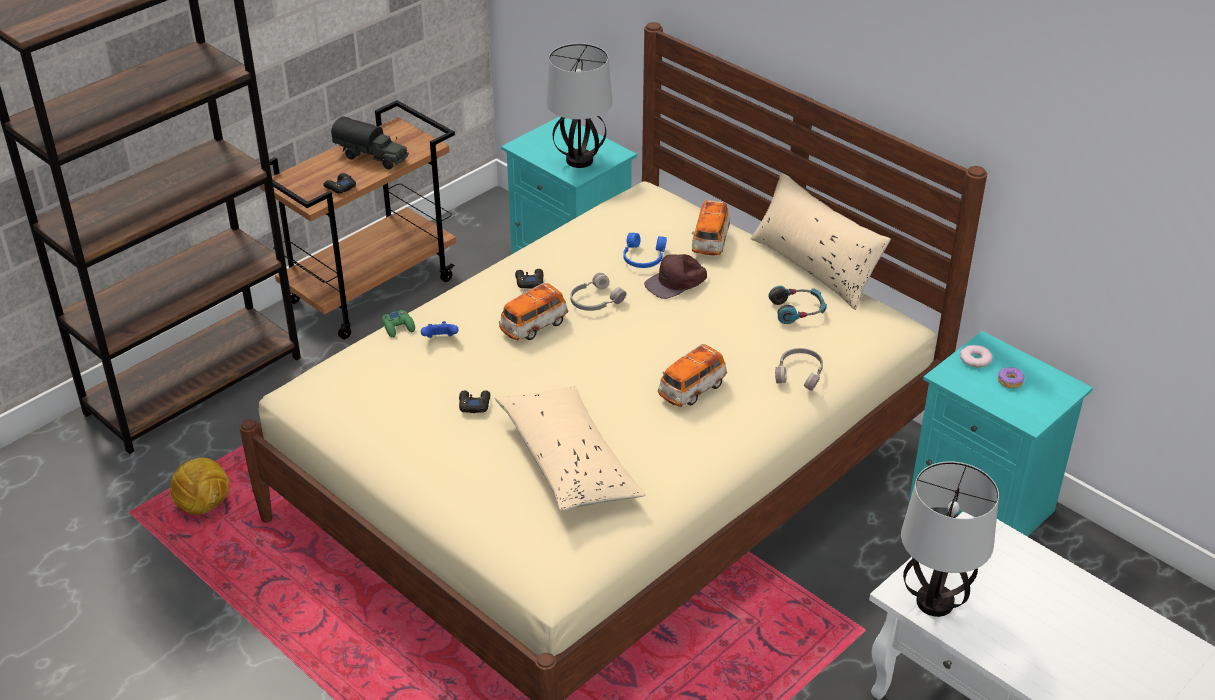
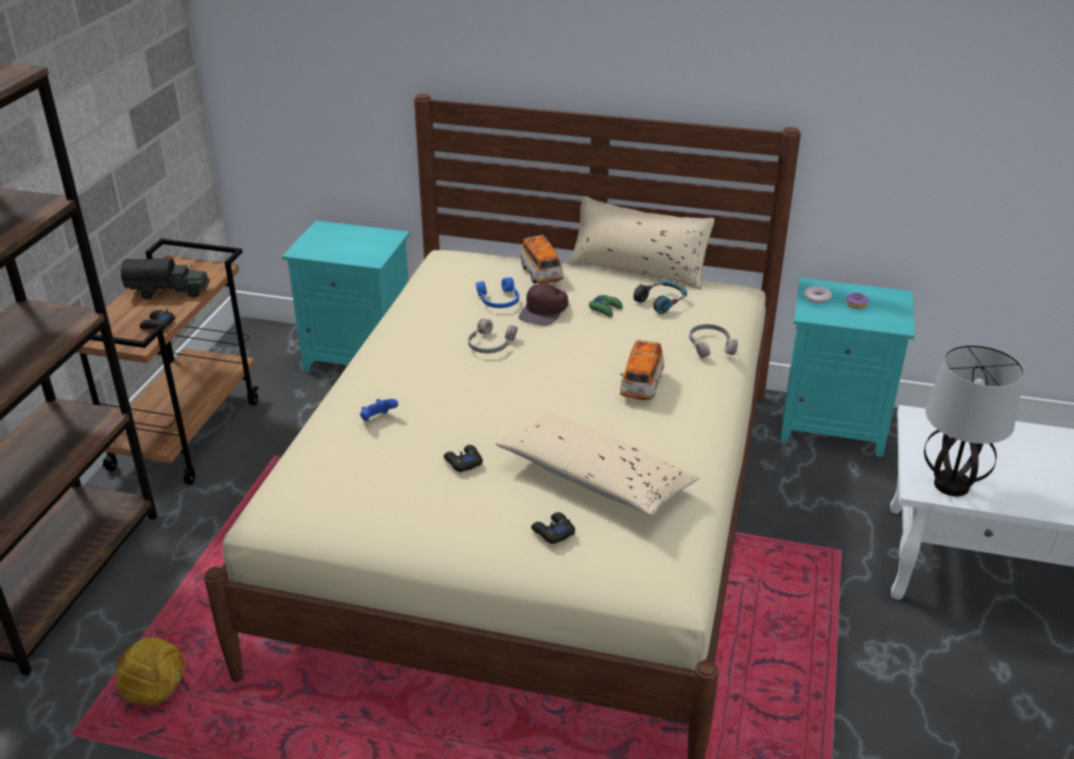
camera: 30 degrees left, 5 degrees down
(398, 327) = (325, 422): green game controller -> green game controller (605, 309)
(529, 281) = (416, 347): black game controller -> black game controller (553, 532)
(534, 326) = (456, 381): toy car -> none
(580, 160) = (365, 248): table lamp -> none

